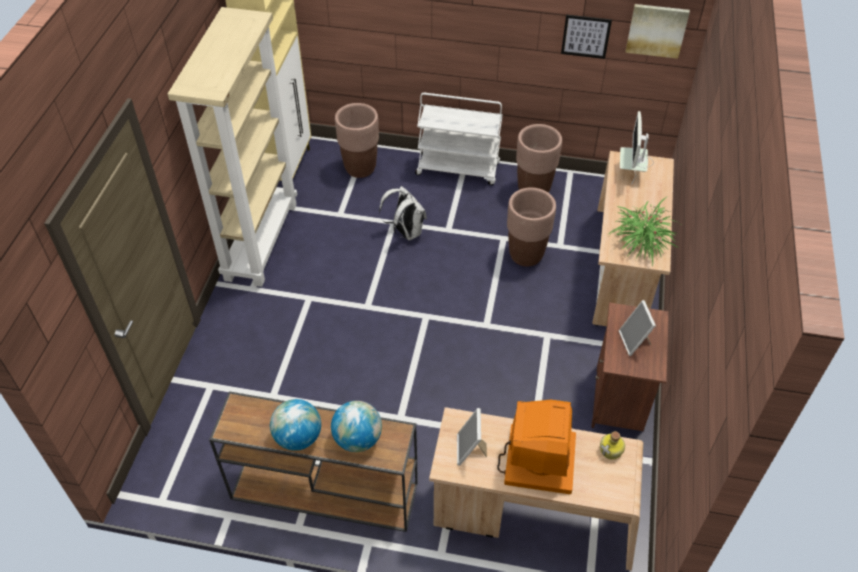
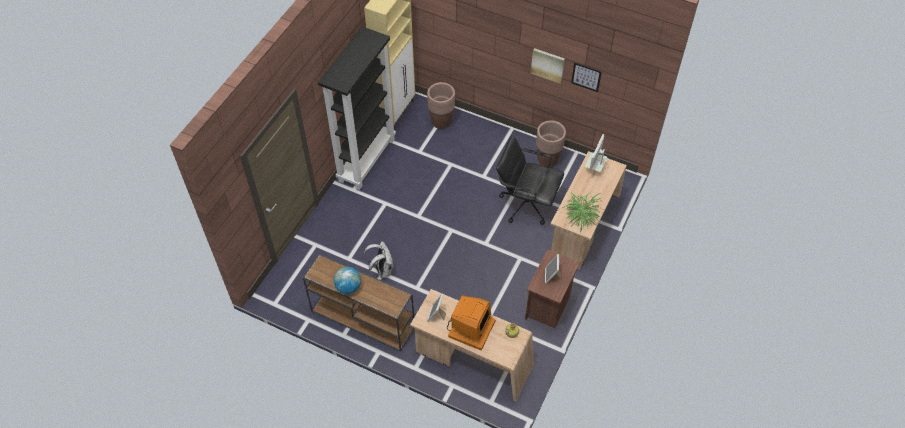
camera: 15 degrees right, 5 degrees up
(261, 240) = (366, 159): beige bookcase -> black bookcase
(358, 439) = (379, 295): globe -> none
(405, 232) = (456, 172): white backpack -> white backpack (382, 270)
(458, 169) = (504, 135): white cart -> none
(526, 255) = (526, 203): brown planter -> black office chair
(656, 30) = (628, 83): picture -> picture (548, 65)

